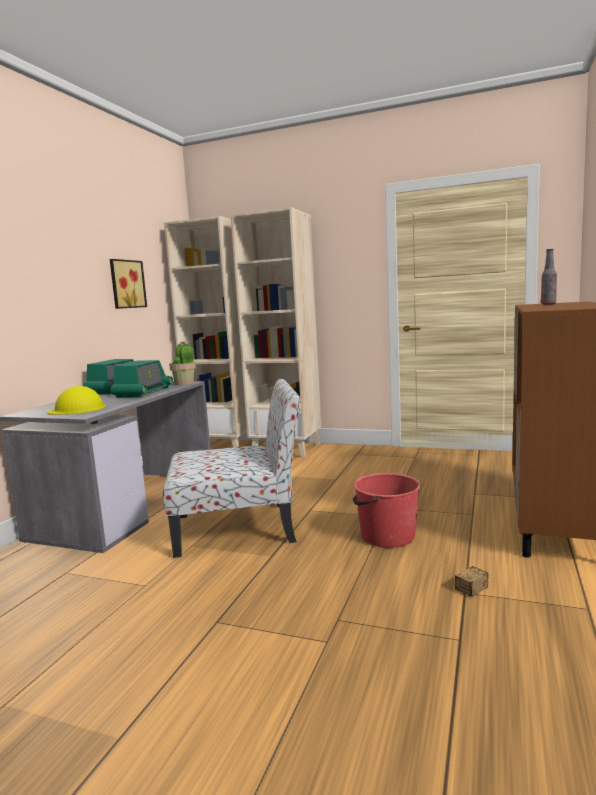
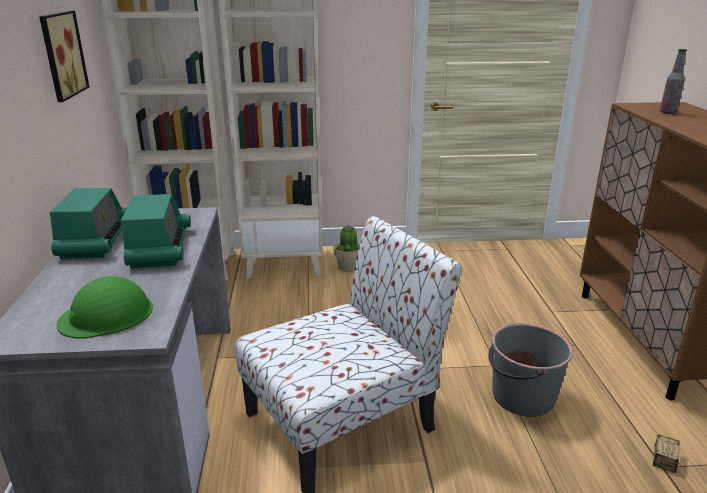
camera: 25 degrees left, 15 degrees up
(77, 409) = (107, 315): yellow hard hat -> green hard hat
(184, 383) = (194, 215): potted plant -> potted plant (347, 266)
(386, 536) = (522, 397): red bucket -> grey bucket

